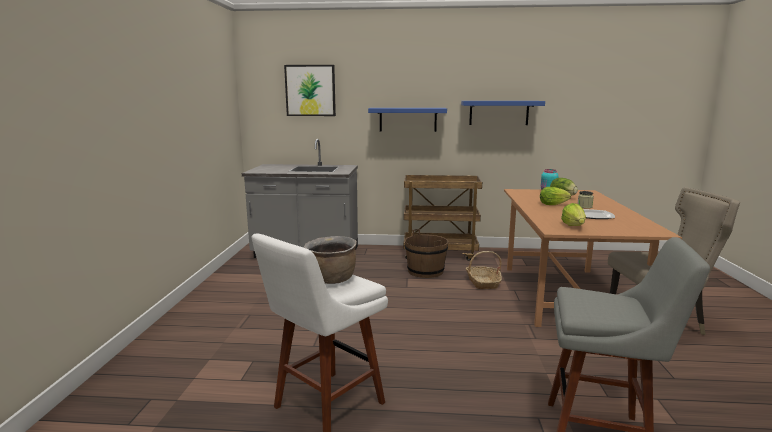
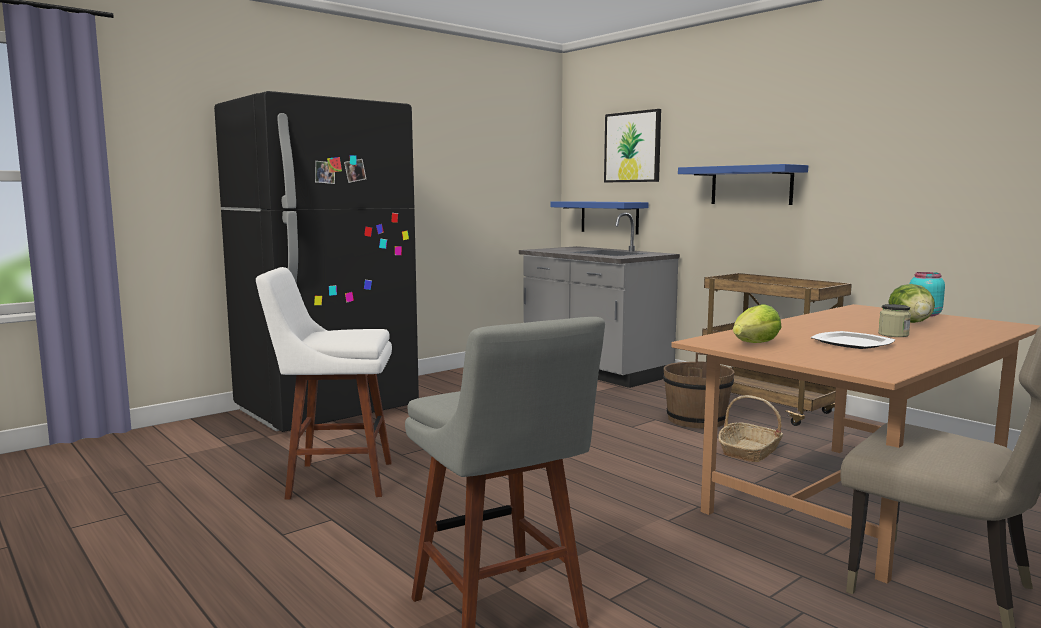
camera: 45 degrees right, 5 degrees down
(180, 352) = (327, 411): none -> black fridge
(332, 280) = (347, 332): brown cooking pot -> none
(499, 113) = (900, 171): blue shelf -> blue shelf (609, 217)
(552, 204) = (844, 325): lettuce -> none

